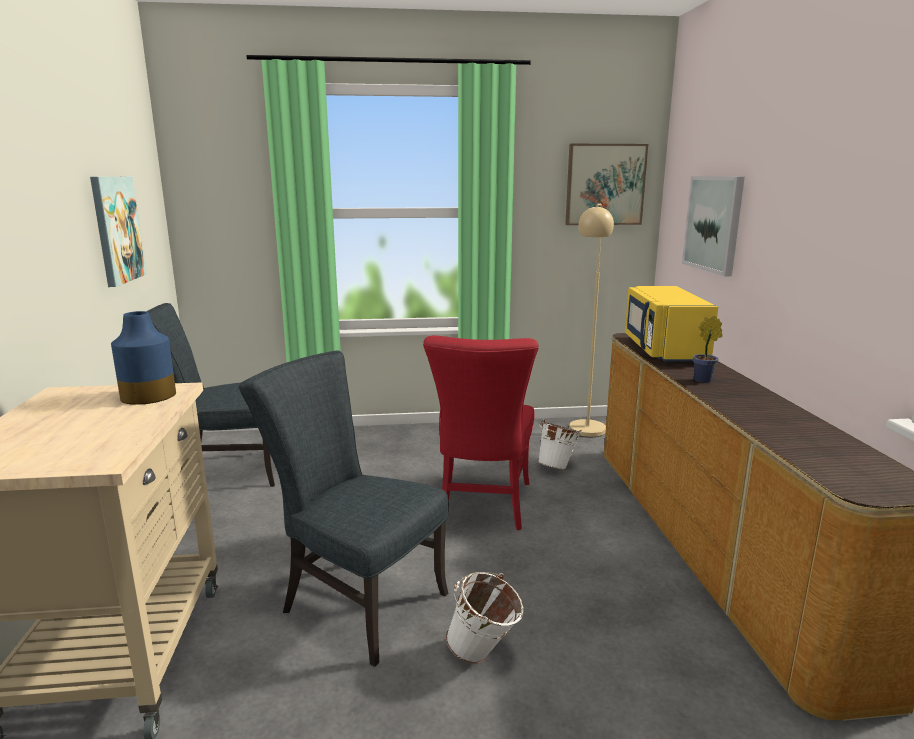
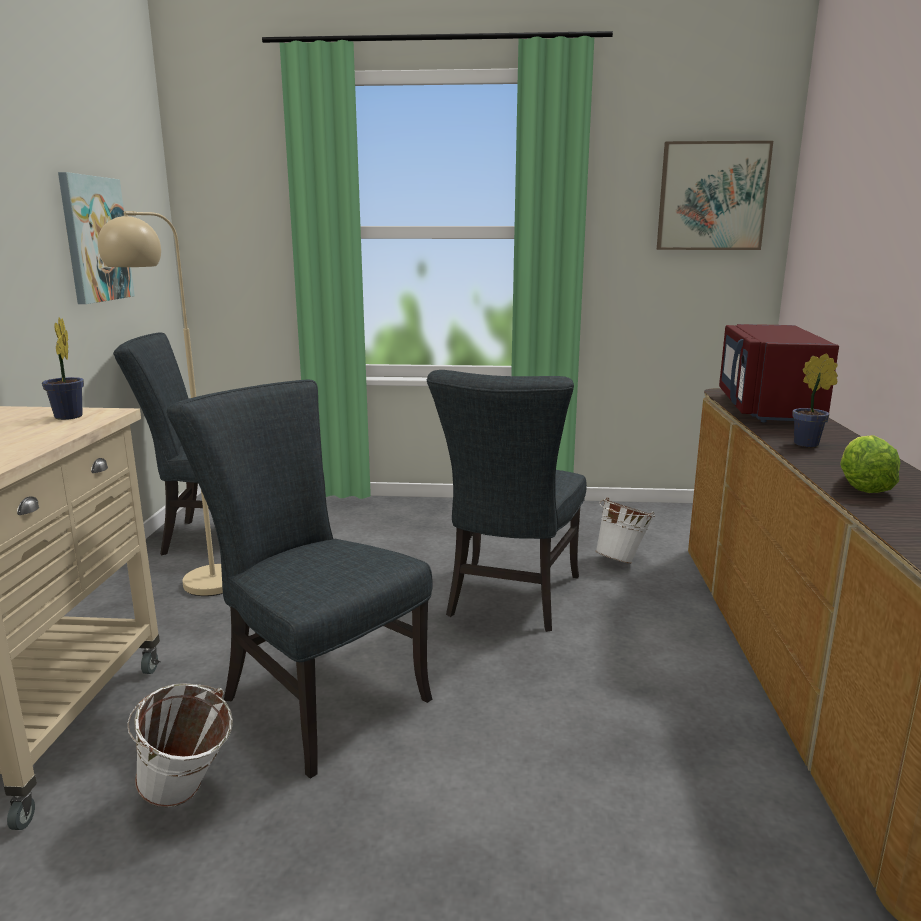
camera: 10 degrees right, 0 degrees up
(148, 395) = (67, 417): blue vase -> potted plant
(482, 506) = (509, 599): red chair -> grey chair
(484, 655) = (453, 781): white bucket -> white bucket (187, 797)
(585, 434) = (671, 524): beige floor lamp -> beige floor lamp (199, 590)
(663, 350) = (766, 408): yellow microwave -> red microwave
(714, 223) = (851, 239): picture -> none
(753, 414) = (862, 486): none -> lettuce

